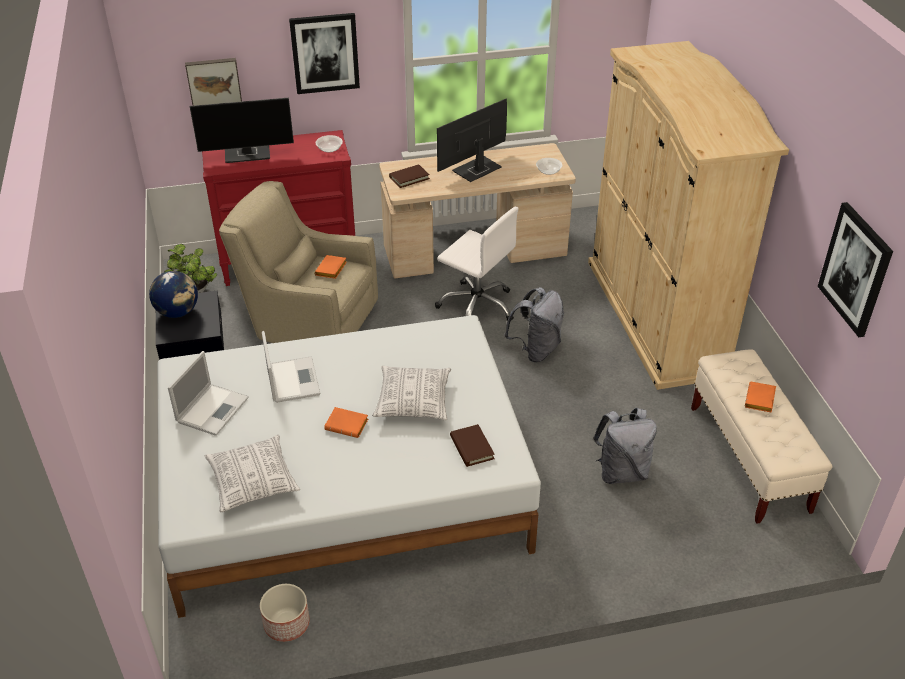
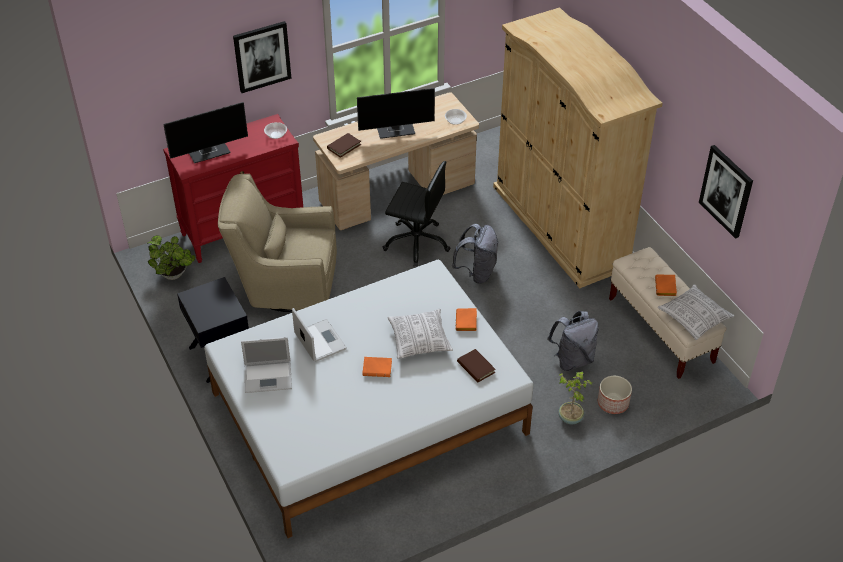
camera: 15 degrees left, 5 degrees up
(178, 312) = (202, 302): globe -> none
(213, 409) = (269, 376): laptop -> laptop turned 75 degrees clockwise
(214, 83) = (173, 97): picture -> none
(253, 482) = (326, 426): pillow -> pillow (693, 318)
(287, 624) = (370, 524): planter -> planter (613, 403)
(331, 270) = (304, 239): orange book -> orange book (467, 322)
(476, 170) = (396, 129): monitor -> monitor turned 135 degrees counterclockwise
(477, 306) = (417, 243): white office chair -> black office chair
(596, 543) = (571, 417): none -> potted plant

